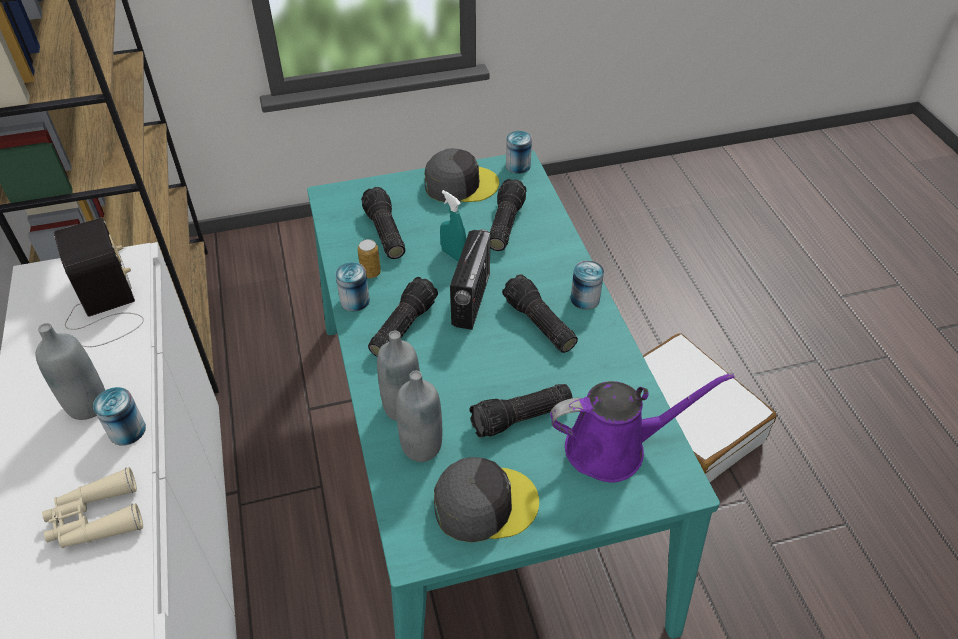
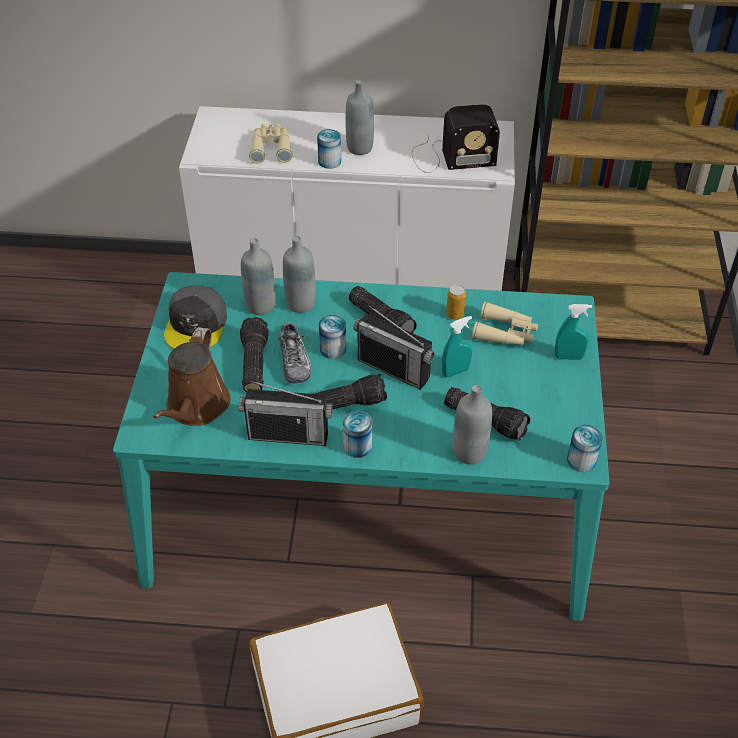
camera: 110 degrees right, 0 degrees up
(355, 300) = (425, 299): can -> can (333, 349)
(383, 233) = (505, 333): flashlight -> beige binoculars
(399, 189) = (569, 357): none -> turquoise spray bottle
(460, 184) = (563, 404): grey cap -> none
(499, 382) = (294, 361): none -> shoe
(547, 227) = (469, 452): none -> grey bottle
(602, 353) = (288, 435): none -> radio
(613, 447) = (196, 407): purple watering can -> brown watering can

